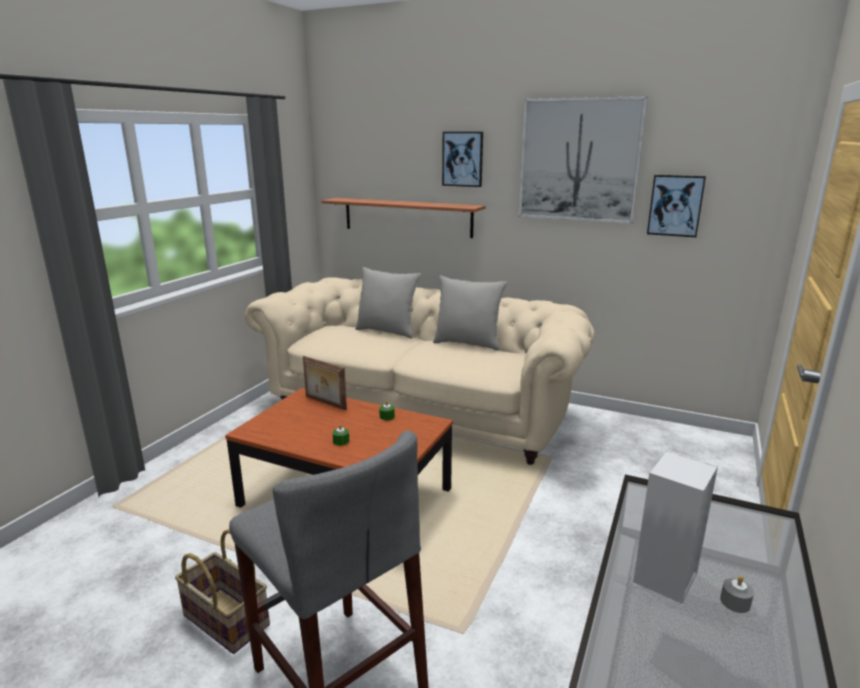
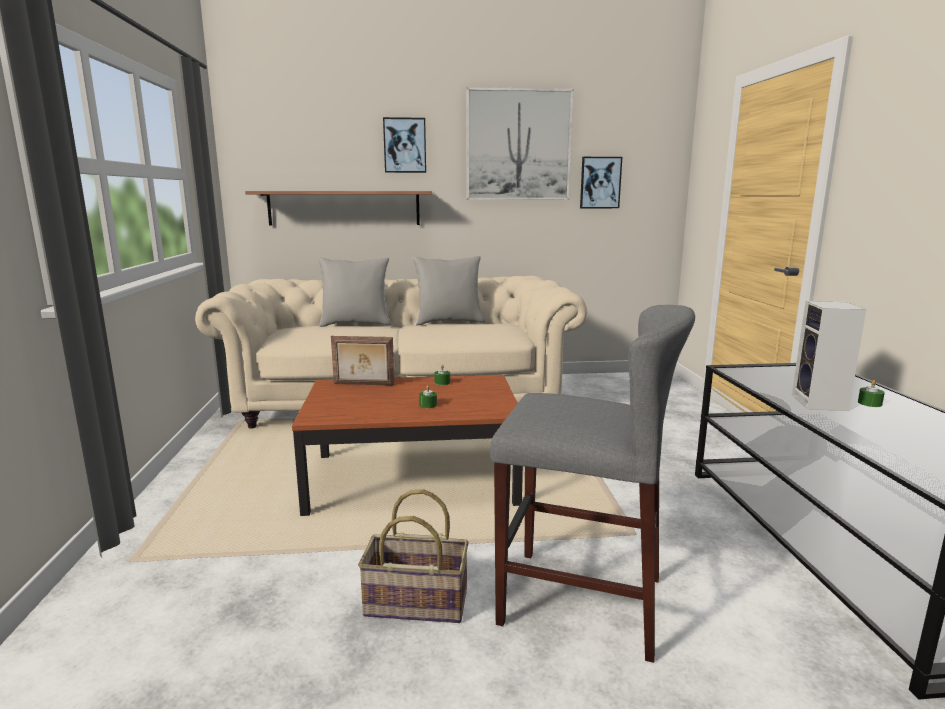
camera: 30 degrees left, 5 degrees down
(735, 602) = (869, 403): grey candle -> green candle

